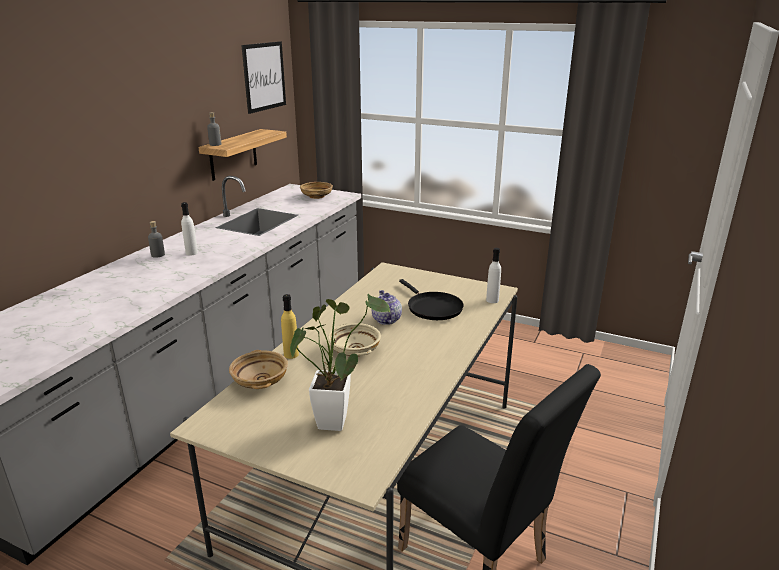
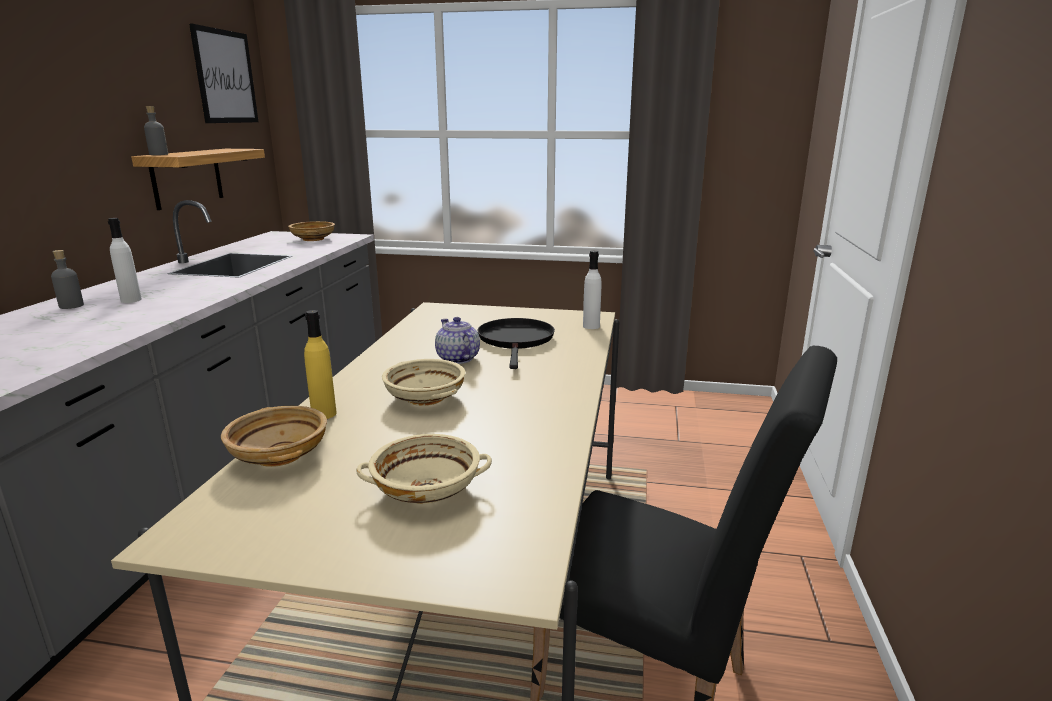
camera: 15 degrees left, 5 degrees down
(334, 418) = (427, 489): potted plant -> beige bowl
(432, 308) = (516, 340): black frying pan -> black frying pan turned 135 degrees counterclockwise

